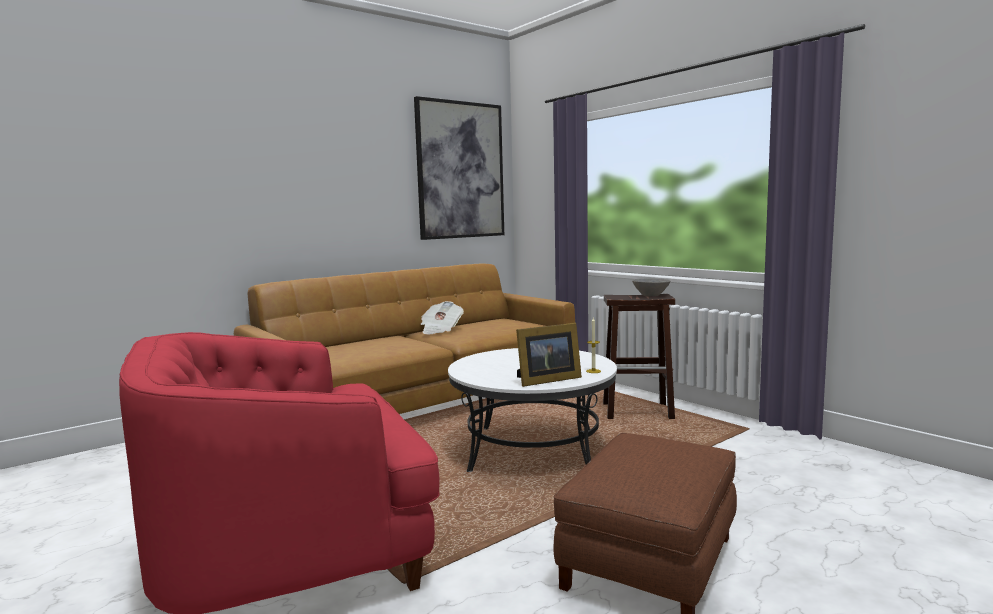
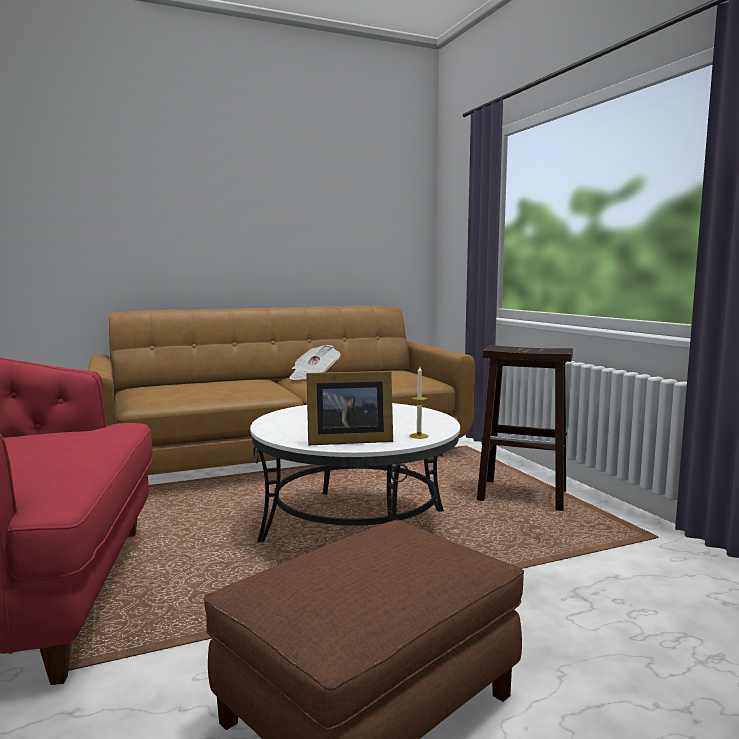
camera: 15 degrees right, 0 degrees up
(460, 170) = (368, 199): picture -> none
(651, 295) = (546, 349): grey bowl -> none

